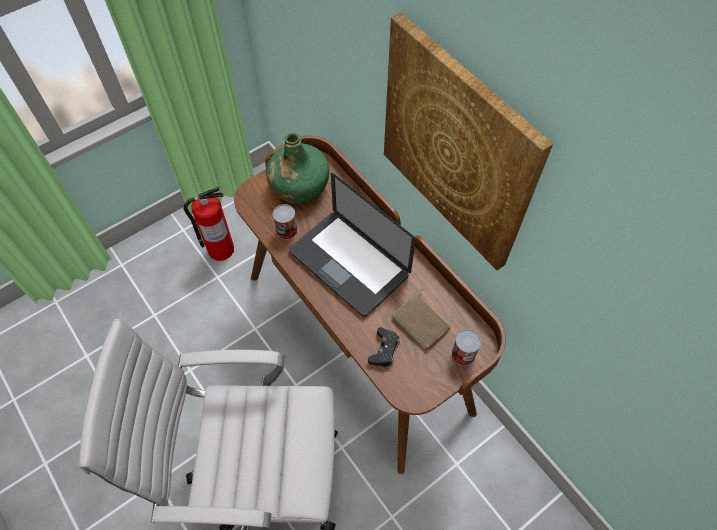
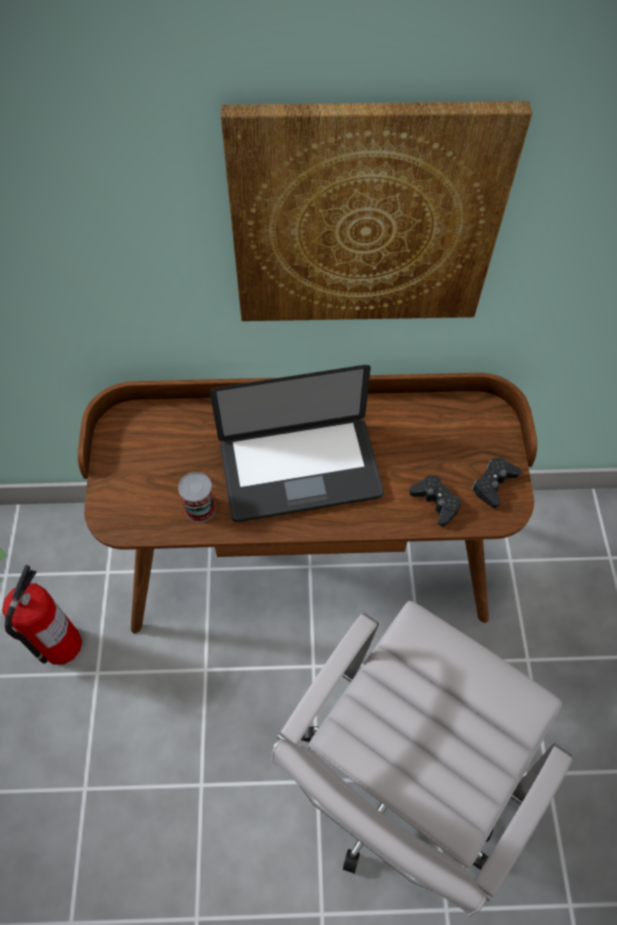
camera: 55 degrees left, 0 degrees up
(299, 185) = (146, 456): green bottle -> none
(422, 322) = (427, 446): brown book -> none
(424, 377) = (493, 484): none -> black game controller
(463, 354) = (490, 433): can -> none

